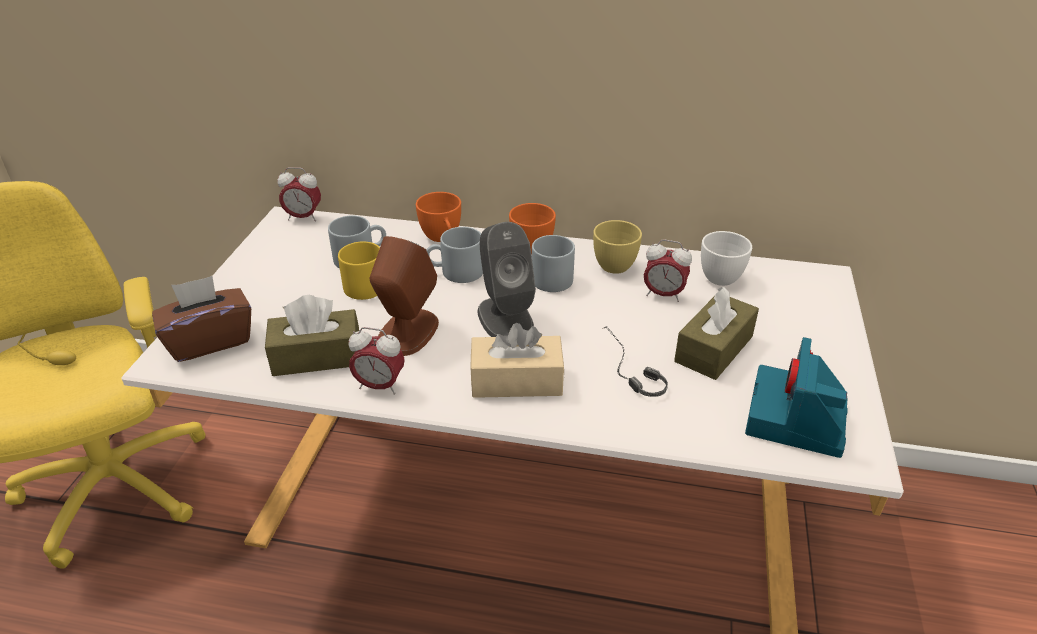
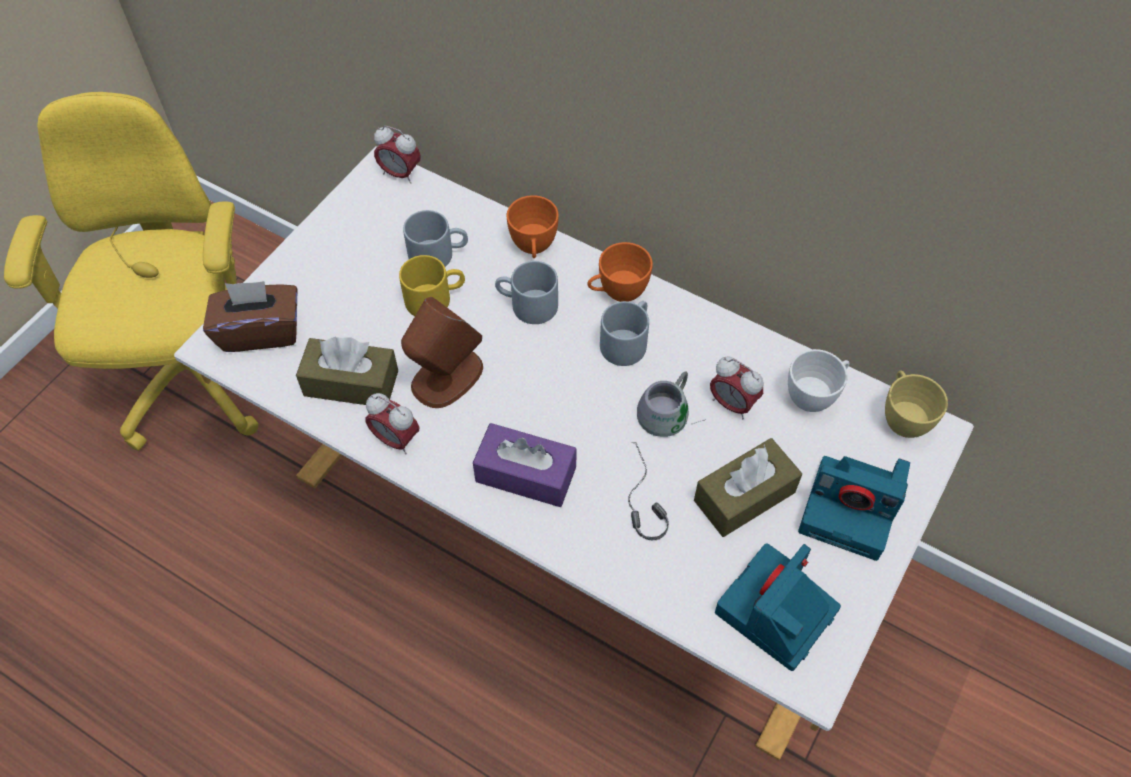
camera: 20 degrees right, 20 degrees up
(505, 318) = (550, 387): grey speaker -> none
(516, 381) = (526, 474): beige tissue box -> purple tissue box
(611, 263) = (699, 340): yellow cup -> yellow cup (902, 417)
(618, 312) = (671, 414): none -> grey mug
(803, 336) = (851, 509): none -> camera

